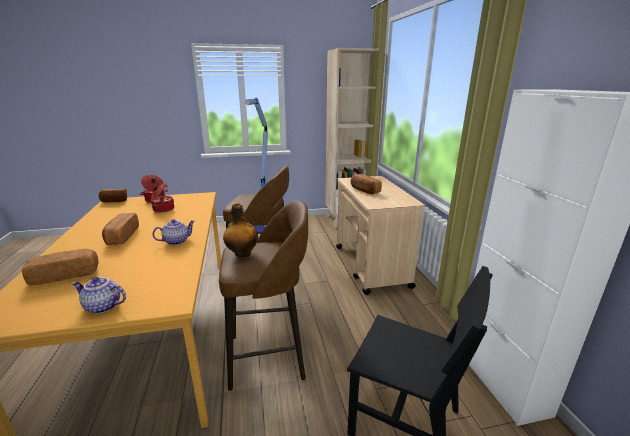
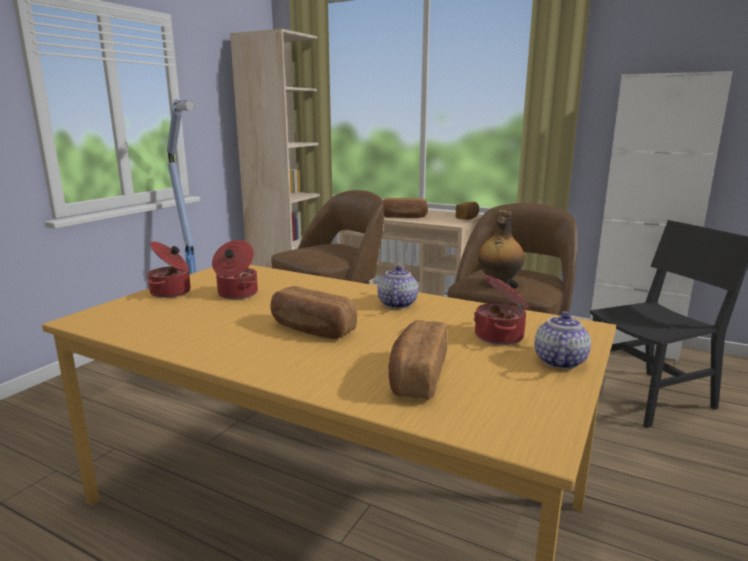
camera: 50 degrees left, 5 degrees down
(102, 307) = (558, 361): teapot -> teapot turned 150 degrees clockwise
(115, 201) = (93, 316): bread -> bread (467, 218)
(138, 280) = (500, 336): none -> cooking pot

